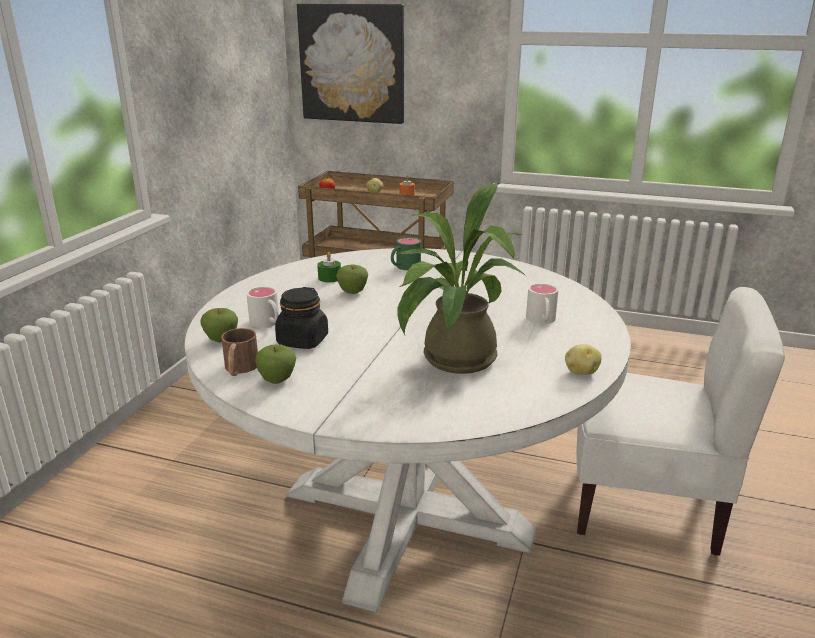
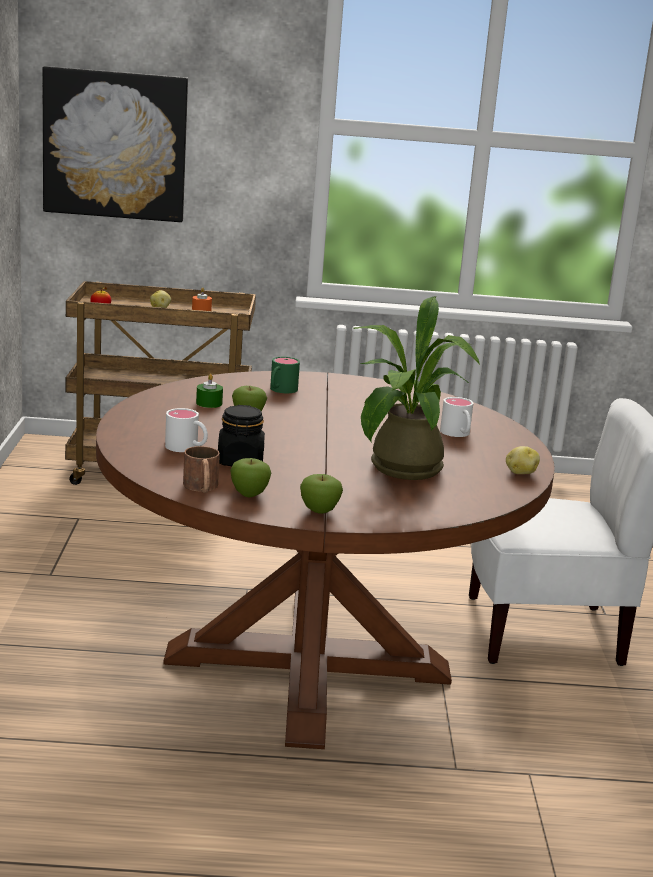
camera: 20 degrees left, 5 degrees down
(221, 340) = (154, 465): apple -> apple (319, 511)
(407, 513) = (308, 664): white dining table -> brown dining table

